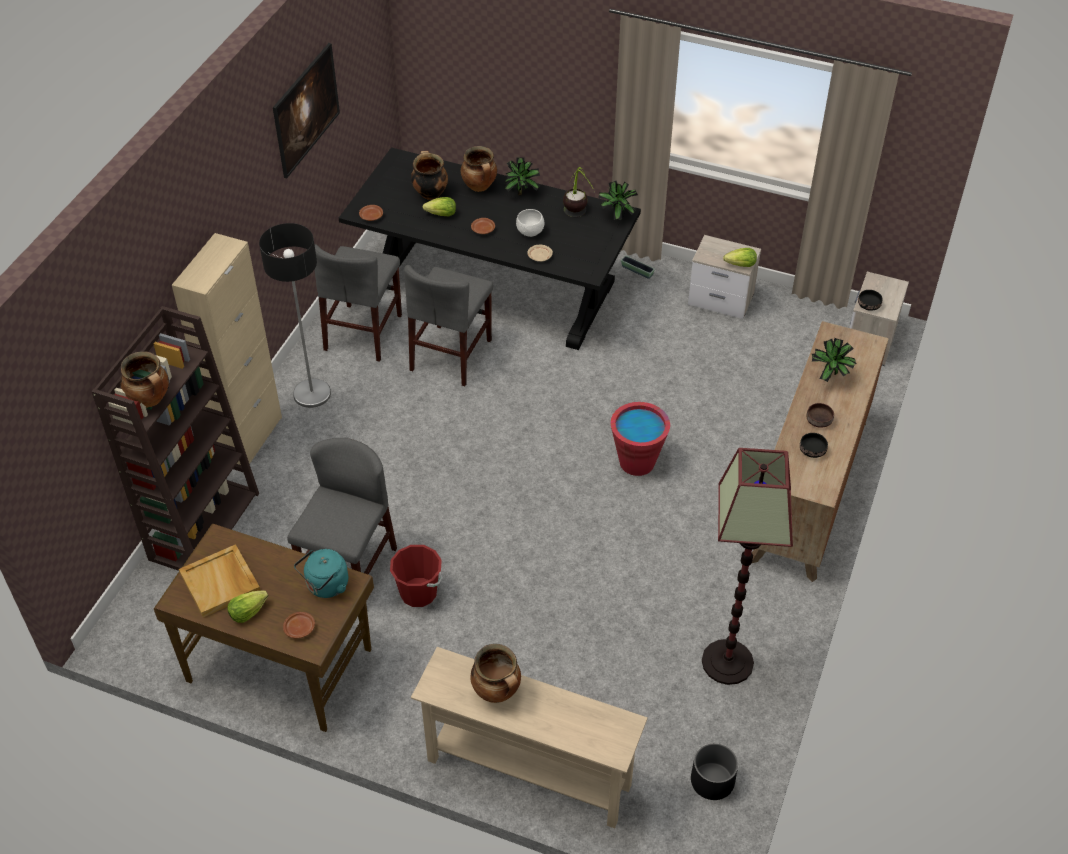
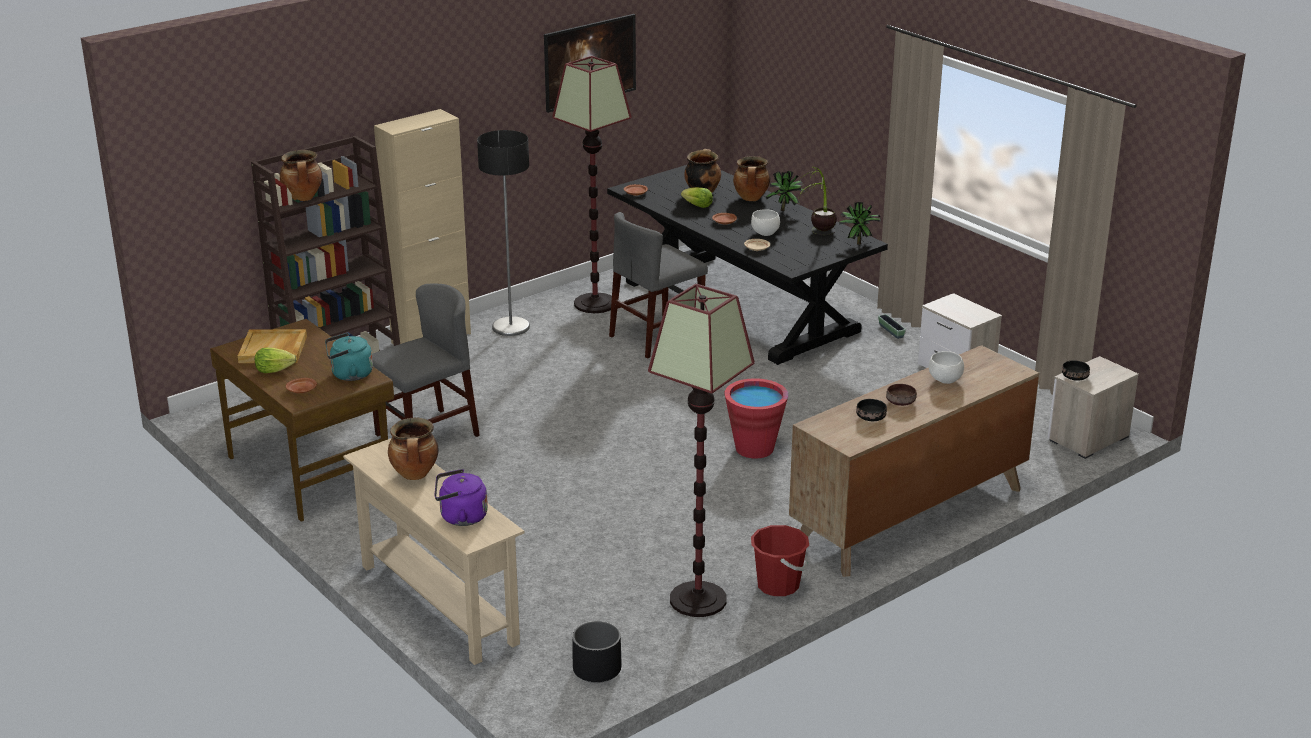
camera: 30 degrees right, 20 degrees down
(363, 332) = (594, 304): grey chair -> floor lamp
(418, 593) = (468, 467): red bucket -> red bucket (778, 585)
(582, 728) = (460, 517): none -> purple kettle
(741, 265) = (968, 320): lettuce -> none
(830, 378) = (945, 380): potted plant -> white bowl

